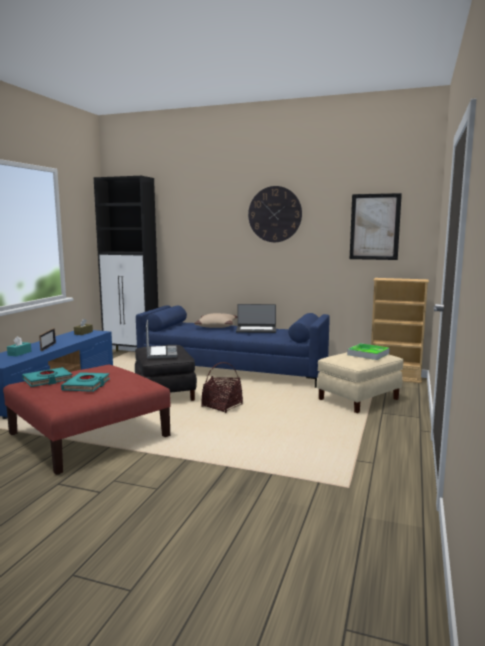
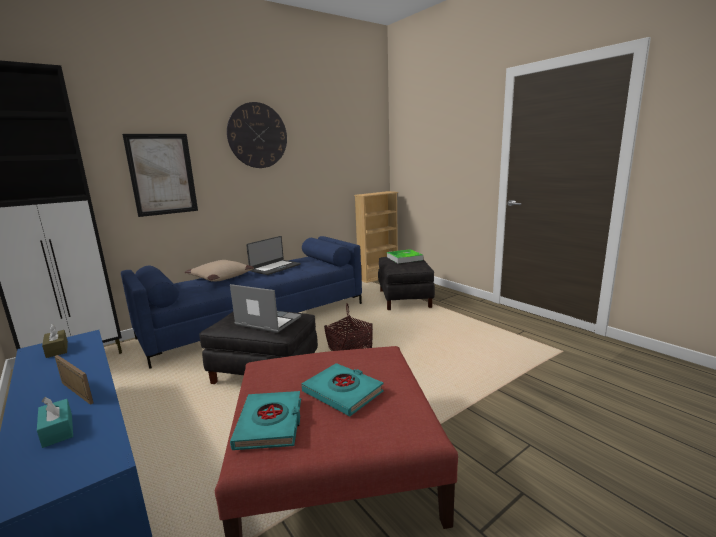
camera: 55 degrees left, 5 degrees up
(359, 399) = (405, 299): beige ottoman -> black ottoman
(374, 227) = (348, 148): picture -> picture (162, 174)

